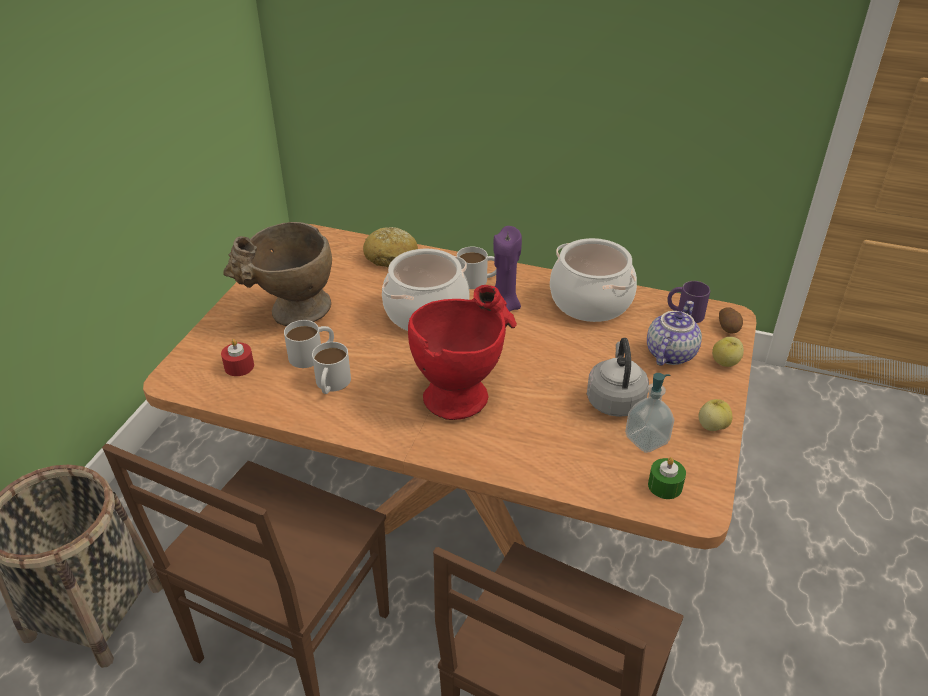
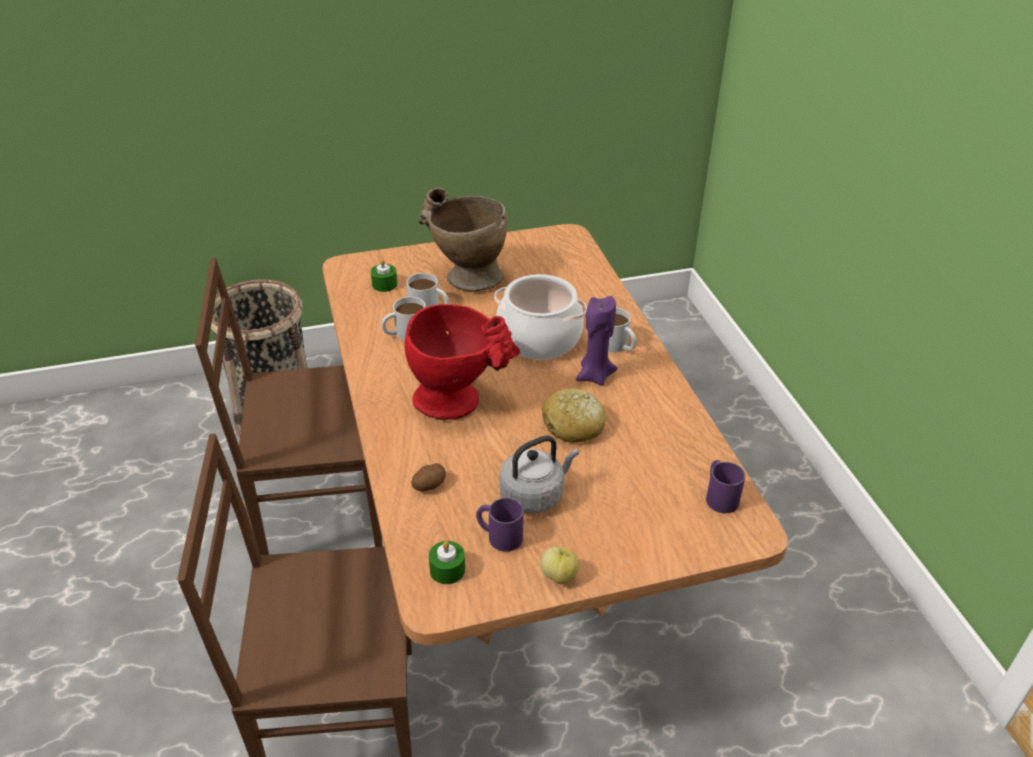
camera: 55 degrees right, 0 degrees up
(239, 366) = (384, 284): red candle -> green candle
(391, 257) = (592, 287): bread -> bread (573, 425)
(590, 301) = (664, 424): cooking pot -> none
(646, 439) = (499, 535): soap dispenser -> purple mug
(669, 353) = (641, 507): teapot -> none
(725, 362) = (670, 554): apple -> none
(729, 327) = (733, 538): potato -> potato (430, 485)

